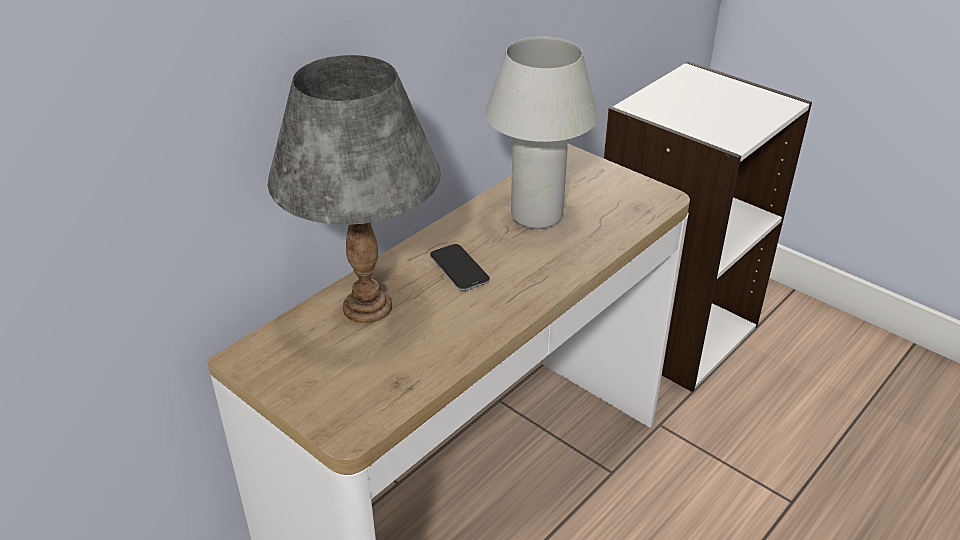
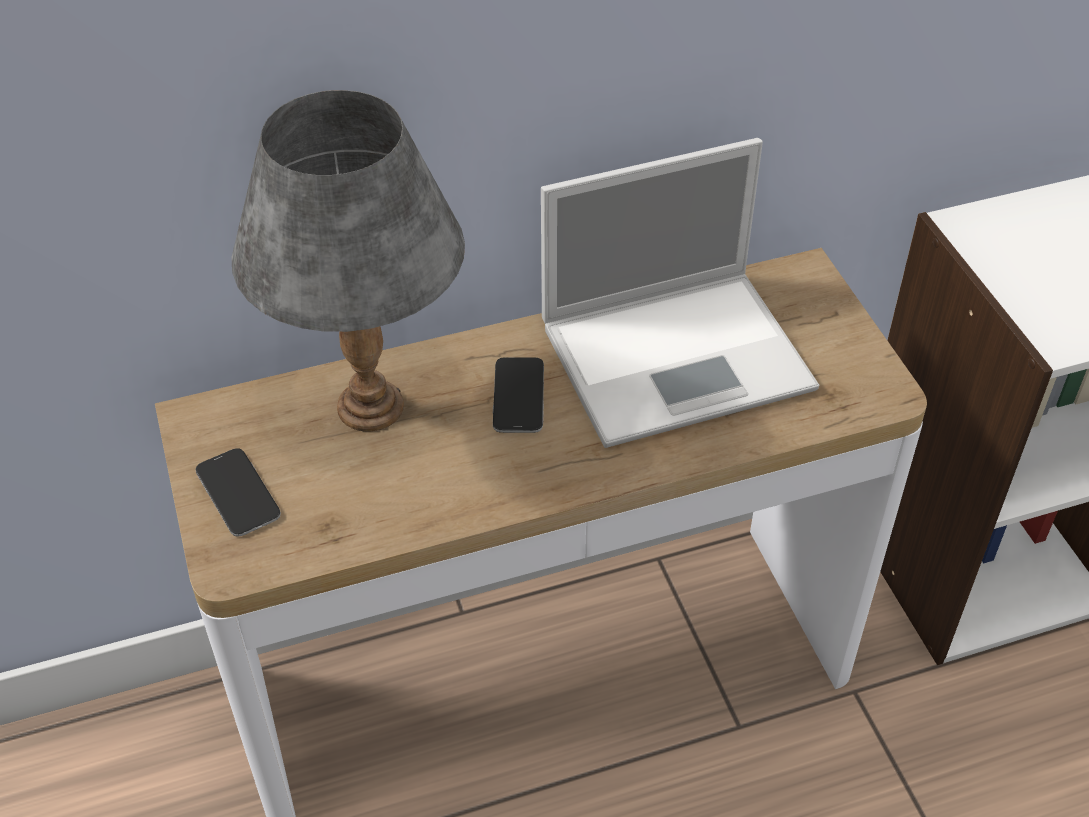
camera: 30 degrees right, 10 degrees up
(317, 388) = (238, 493): none -> phone
(536, 216) = (681, 355): white table lamp -> laptop

